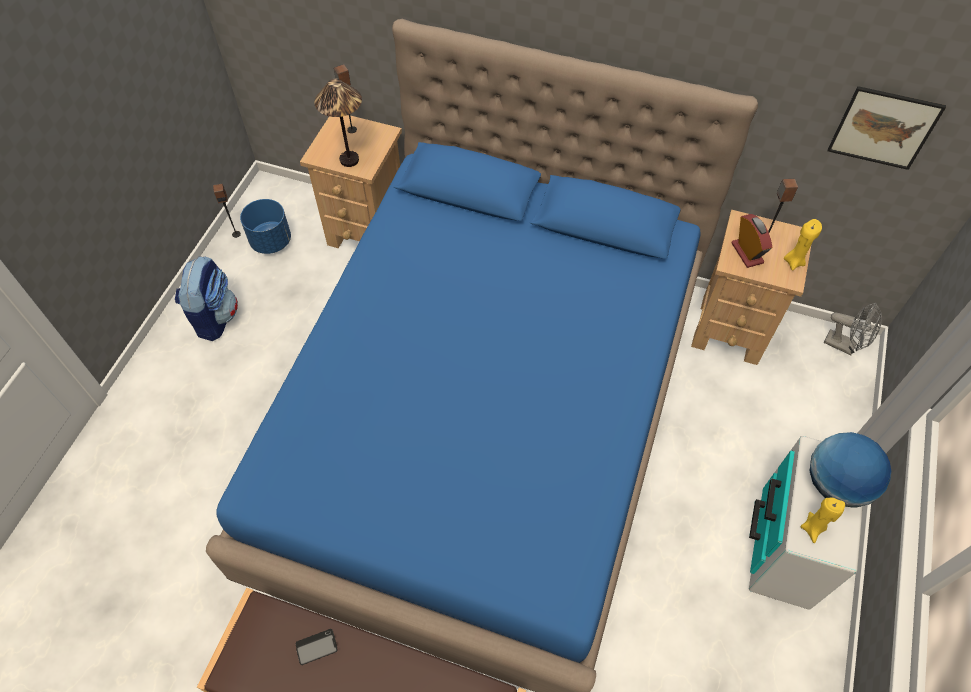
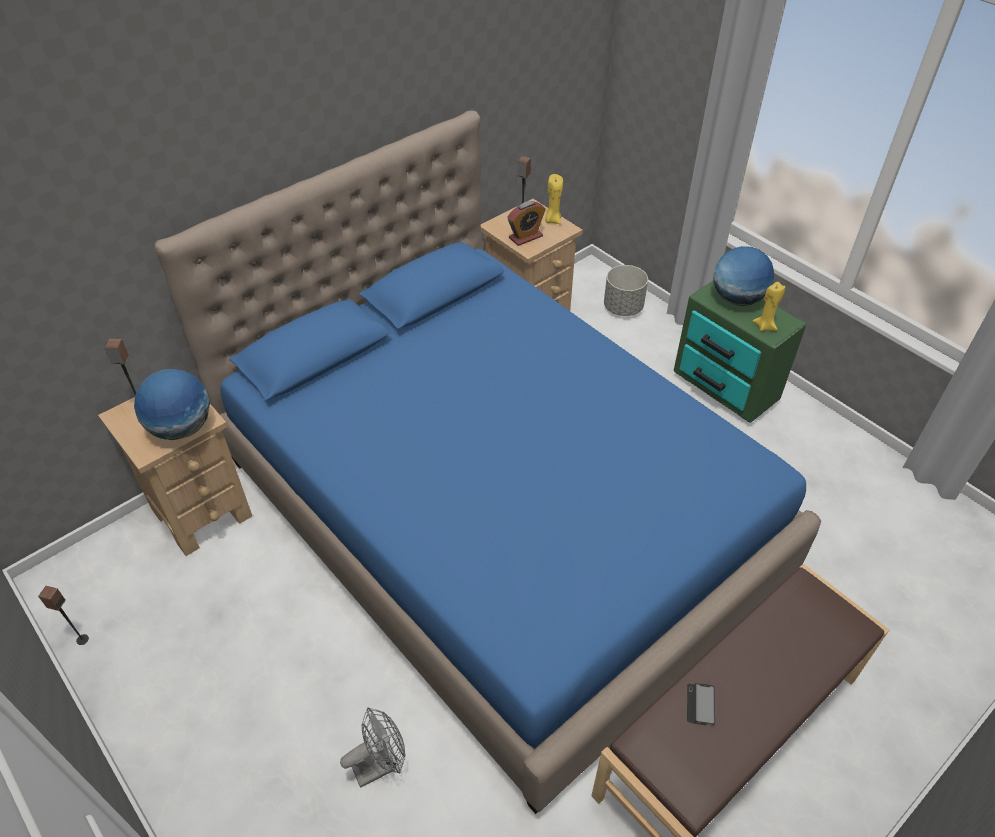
camera: 60 degrees left, 10 degrees down
(215, 317) = (180, 709): backpack -> none
(271, 241) = (128, 607): blue planter -> none
(349, 160) = (182, 428): table lamp -> globe
(747, 253) = (525, 237): alarm clock -> alarm clock turned 135 degrees clockwise
(781, 547) = (723, 391): white nightstand -> green nightstand
(825, 401) = (623, 307): none -> grey planter
(844, 345) = (586, 274): grey fan -> grey fan (380, 764)
(883, 128) = (542, 83): picture -> none

